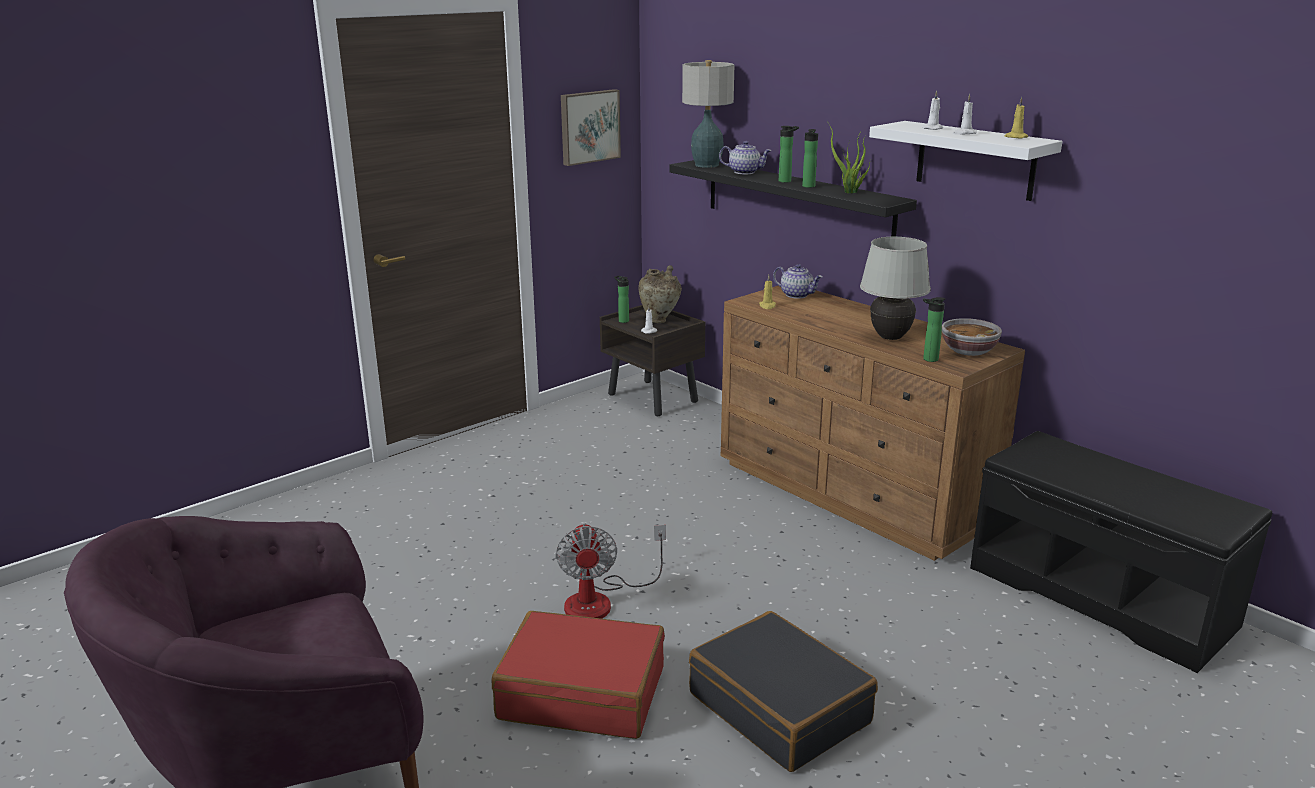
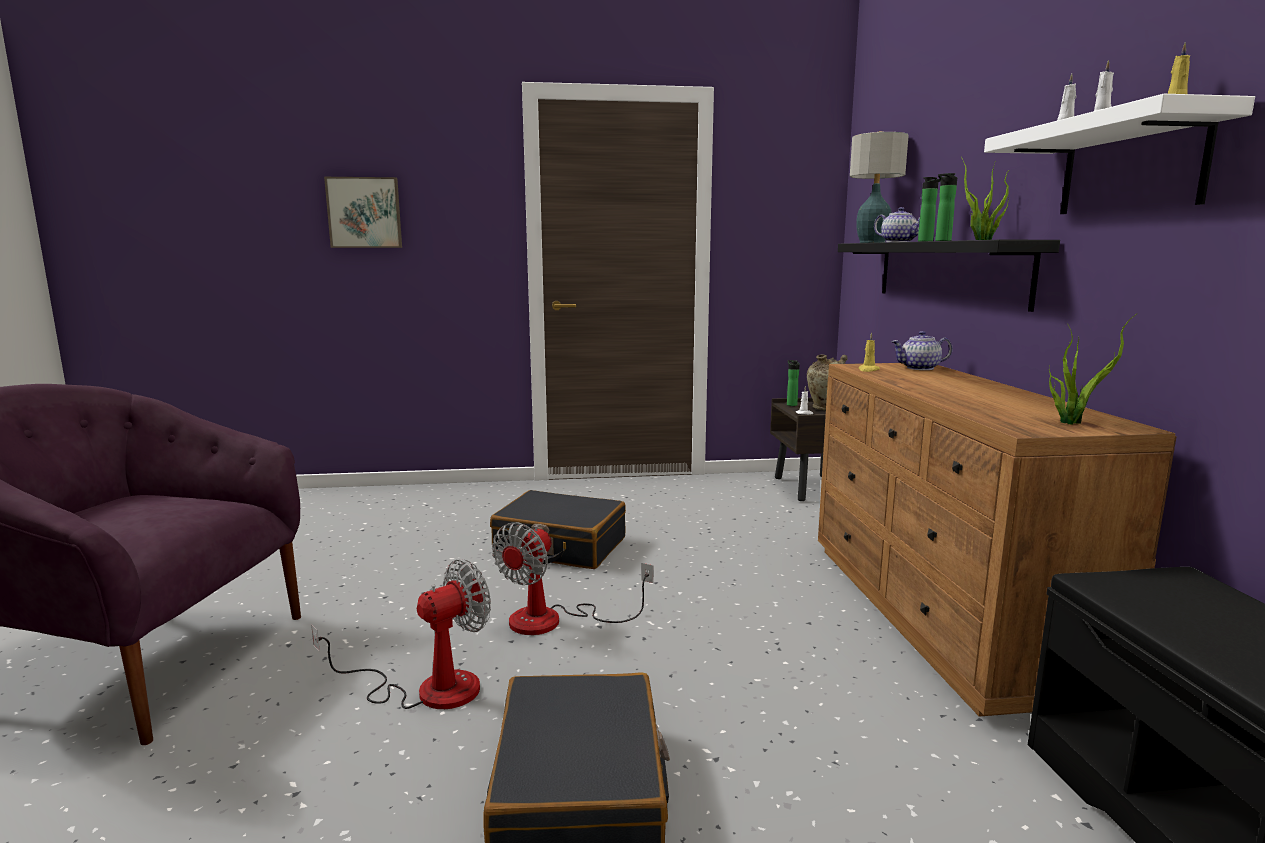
camera: 35 degrees right, 10 degrees down
(509, 530) = (560, 546): none -> black suitcase
(582, 692) = (427, 689): red suitcase -> fan
(589, 126) = (782, 217): picture -> picture (365, 213)
(797, 295) = (919, 368): teapot -> teapot turned 105 degrees clockwise
(890, 337) = (973, 401): white table lamp -> none
(928, 359) = (993, 419): bottle -> none
(968, 350) = (1071, 422): bowl -> potted plant

